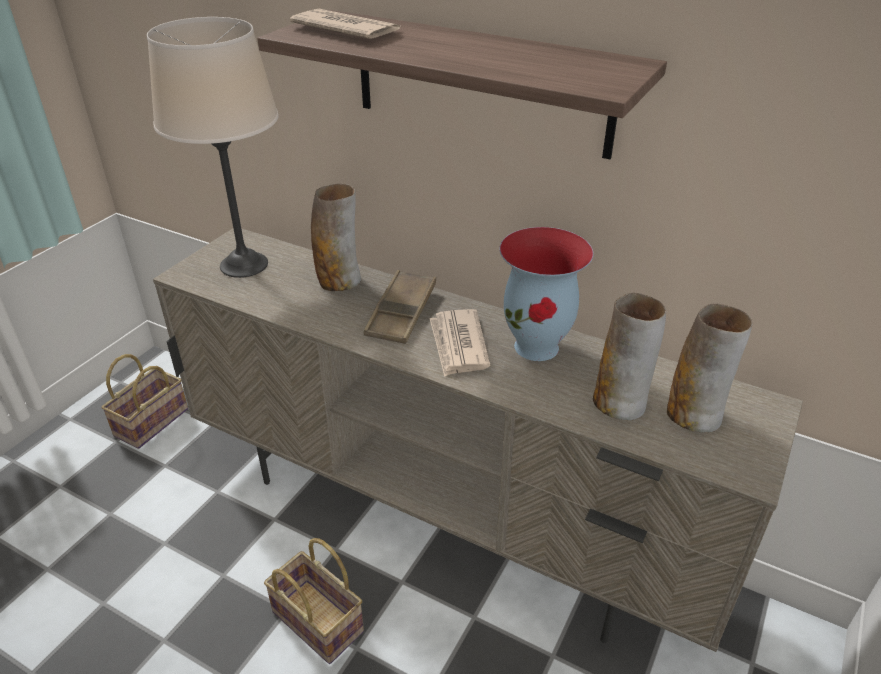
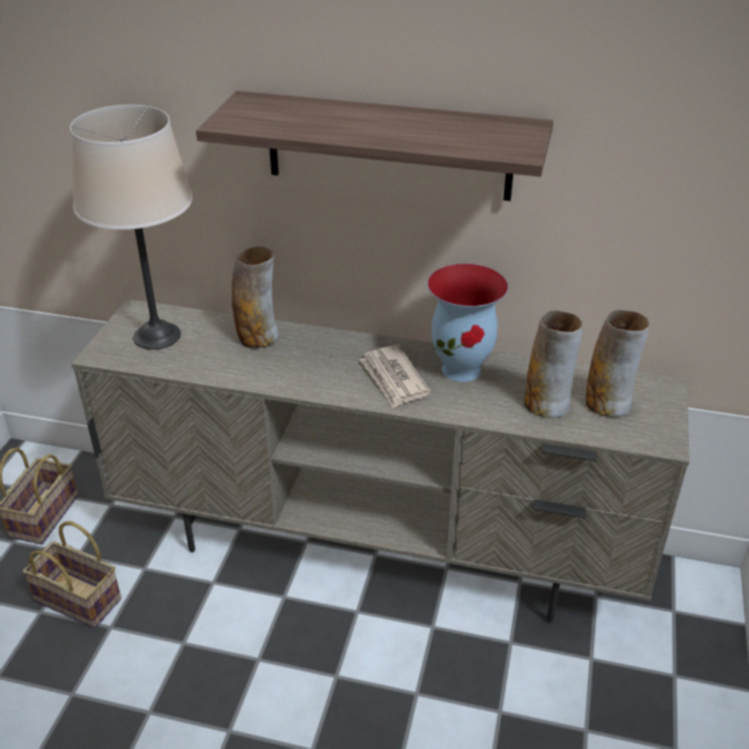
camera: 15 degrees left, 0 degrees up
(320, 622) = (294, 662): basket -> basket (80, 599)
(346, 30) = (270, 113): newspaper -> none
(401, 313) = (330, 358): brown tray -> none

